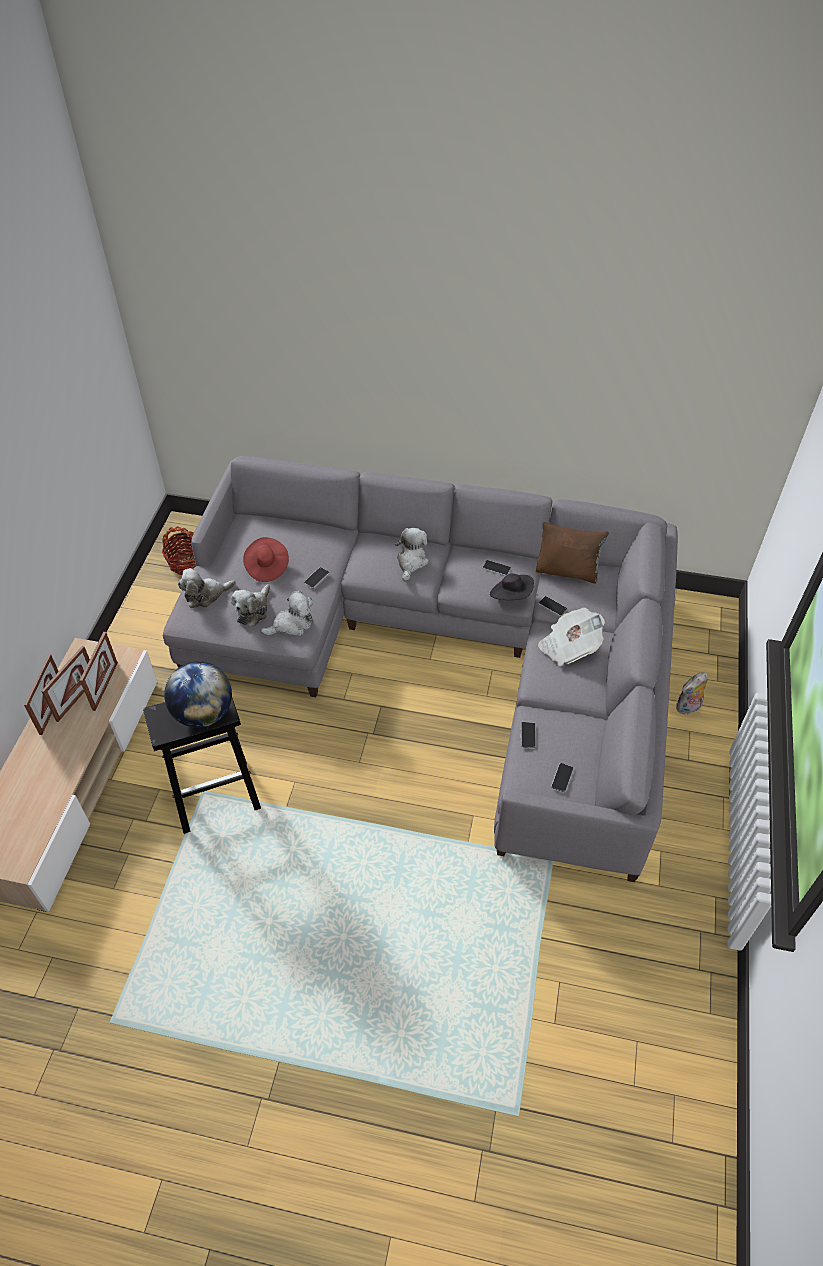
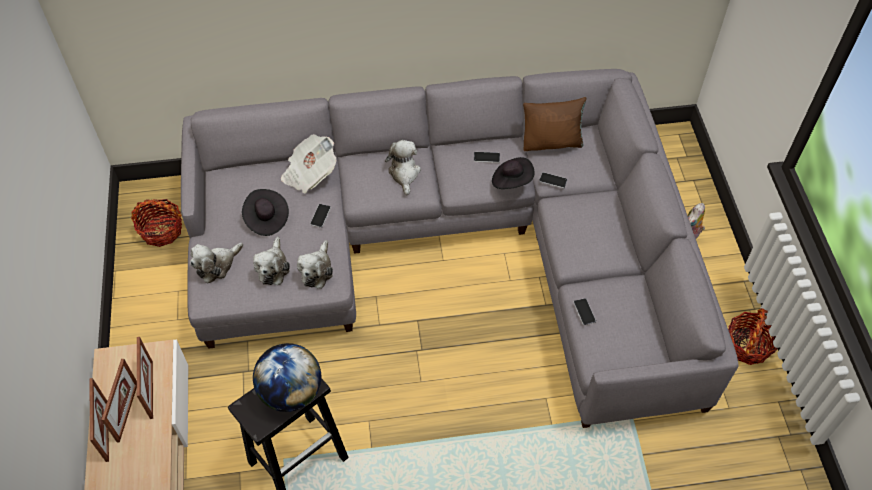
camera: 20 degrees left, 5 degrees up
(266, 567) = (266, 219): red hat -> black hat
(291, 624) = (317, 270): plush toy -> plush toy turned 150 degrees clockwise
(562, 778) = (631, 342): phone -> none
(569, 647) = (584, 215): newspaper -> newspaper (309, 173)
(706, 831) = (747, 345): none -> basket

